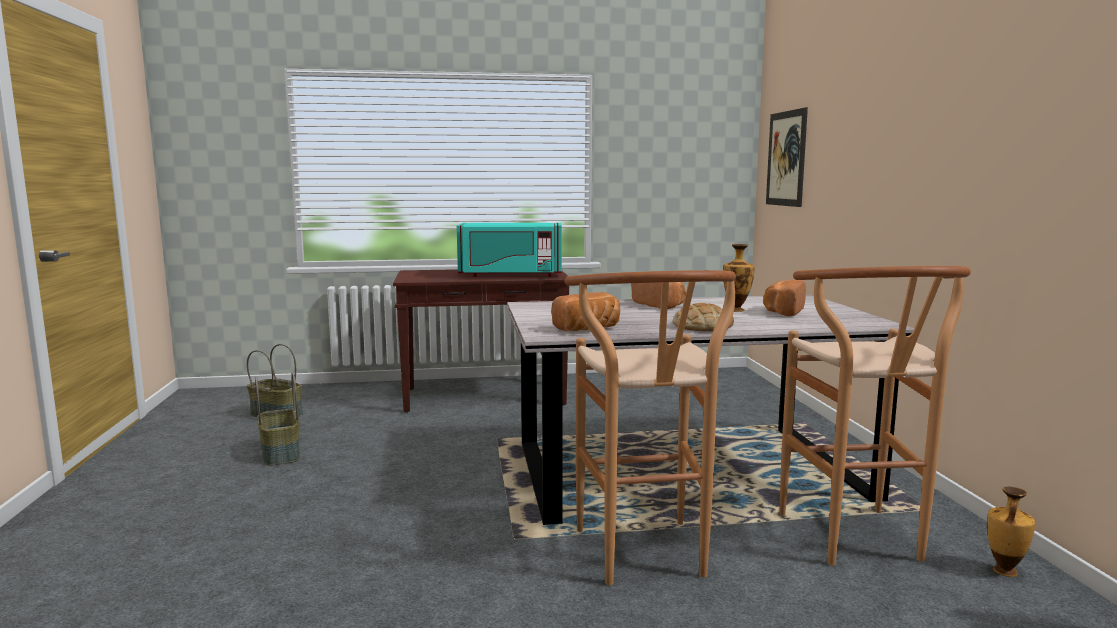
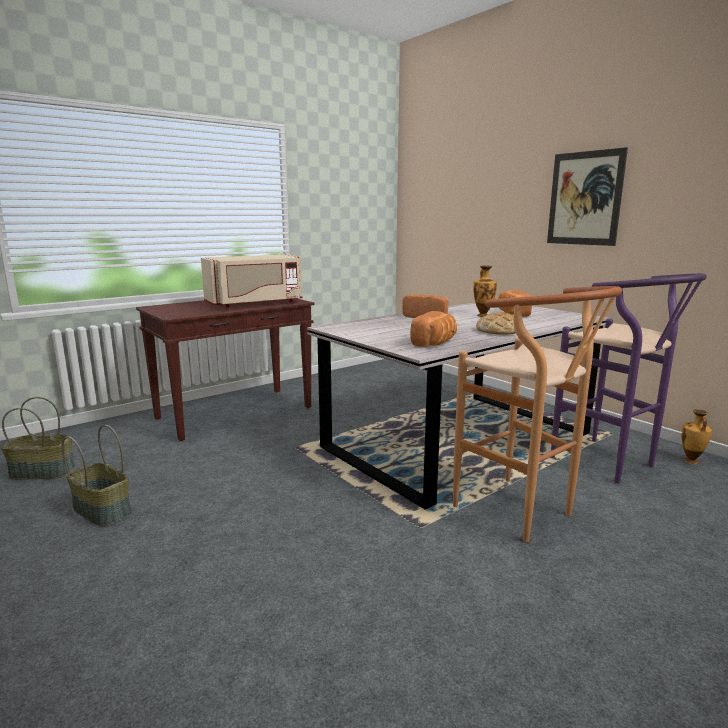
camera: 30 degrees left, 5 degrees up
(510, 275) = (255, 303): turquoise microwave -> beige microwave
(786, 158) = (433, 200): picture -> picture (584, 198)
(858, 543) = (611, 464): brown stool -> purple stool

